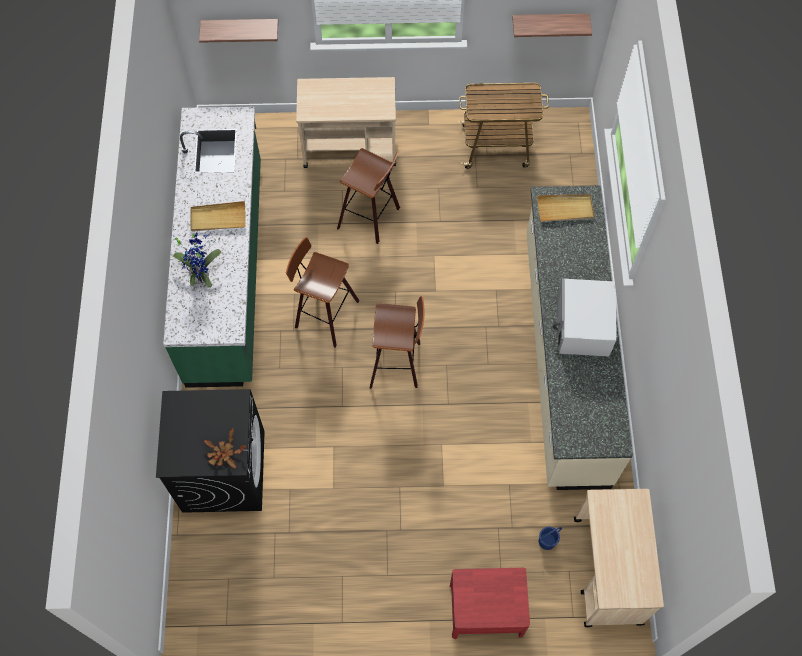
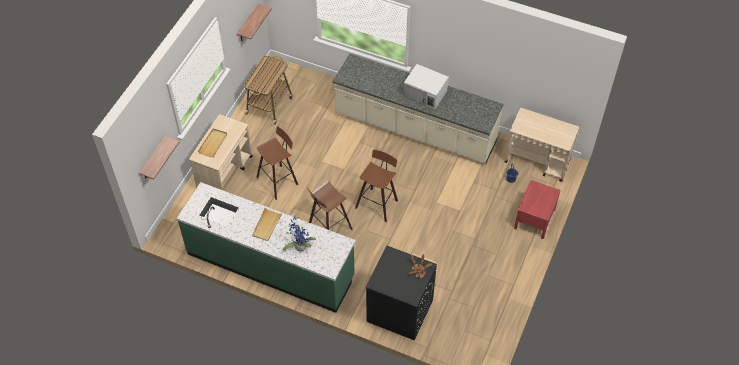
camera: 65 degrees left, 10 degrees down
(565, 209) = (355, 72): beige tray -> beige tray (213, 143)

